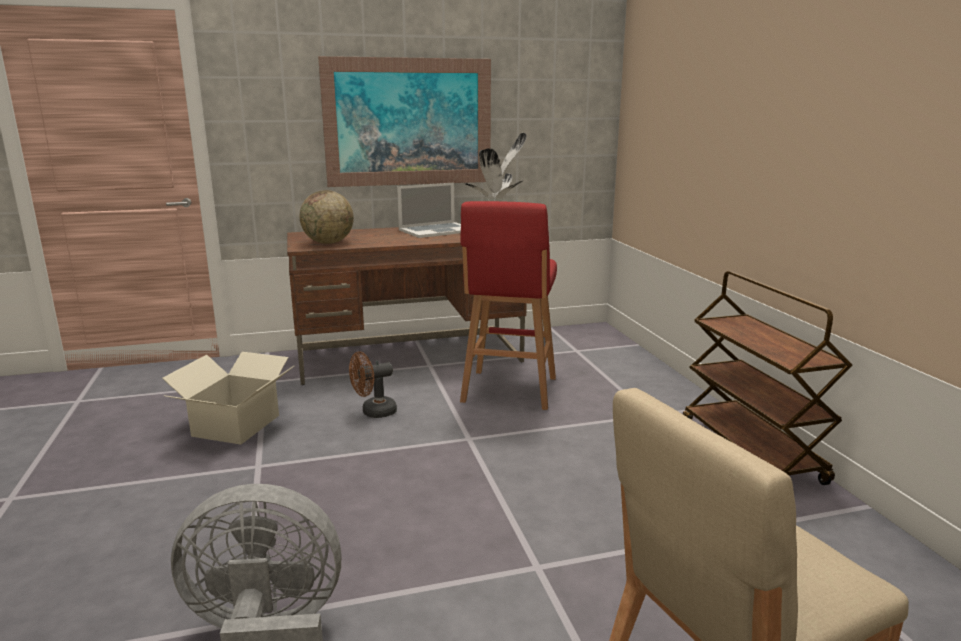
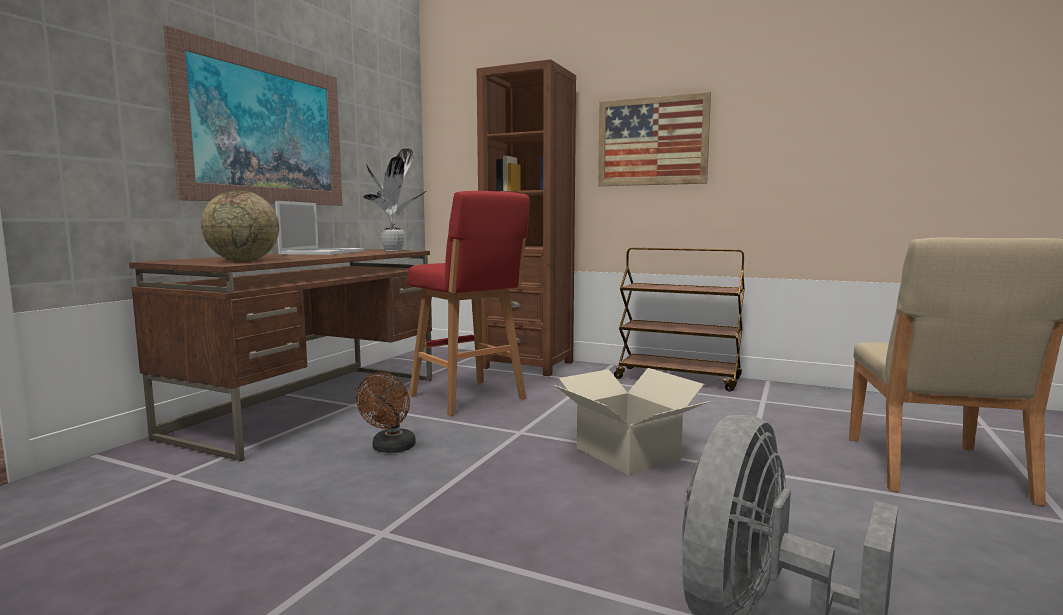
camera: 50 degrees left, 10 degrees down
(237, 425) = (249, 520): cardboard box -> cardboard box (628, 453)
(638, 374) = (527, 365): none -> brown bookcase
(793, 128) = (652, 141): none -> picture

